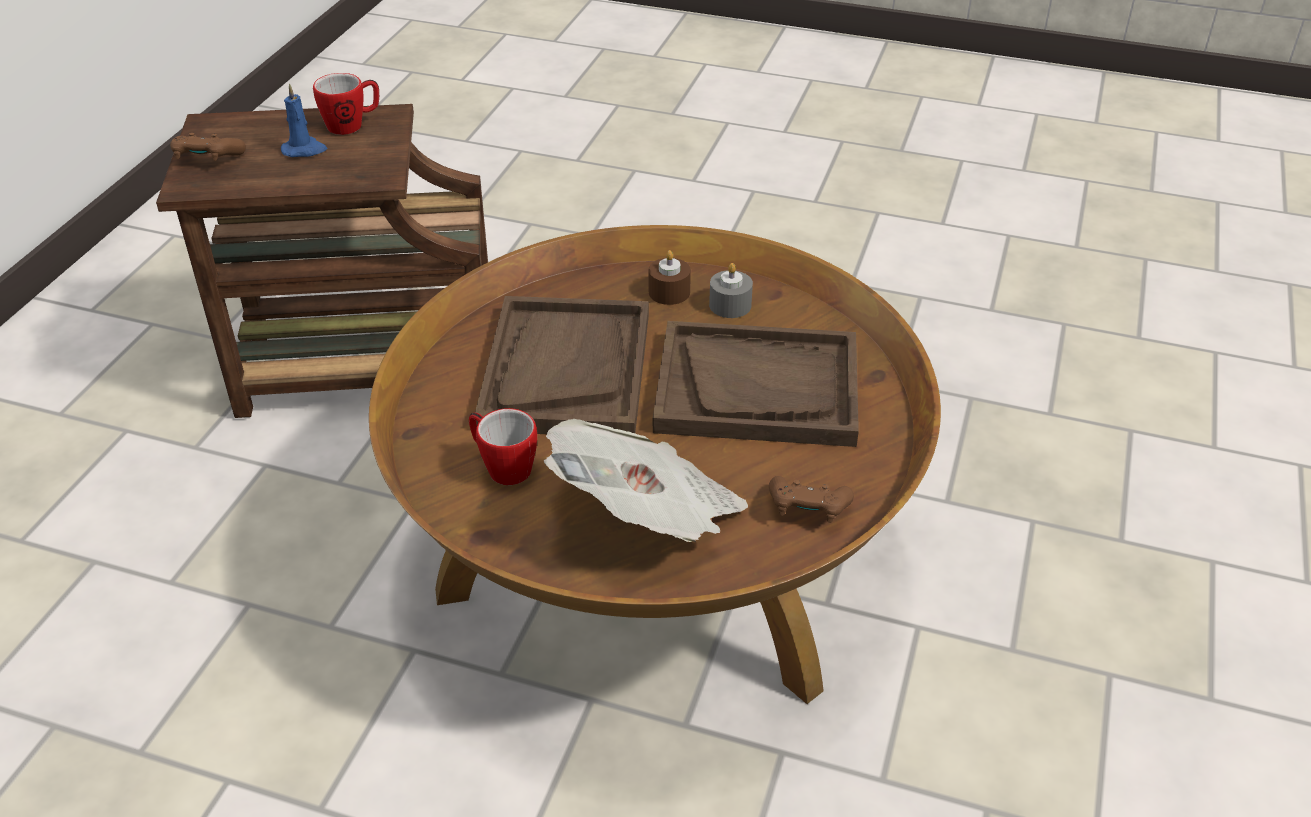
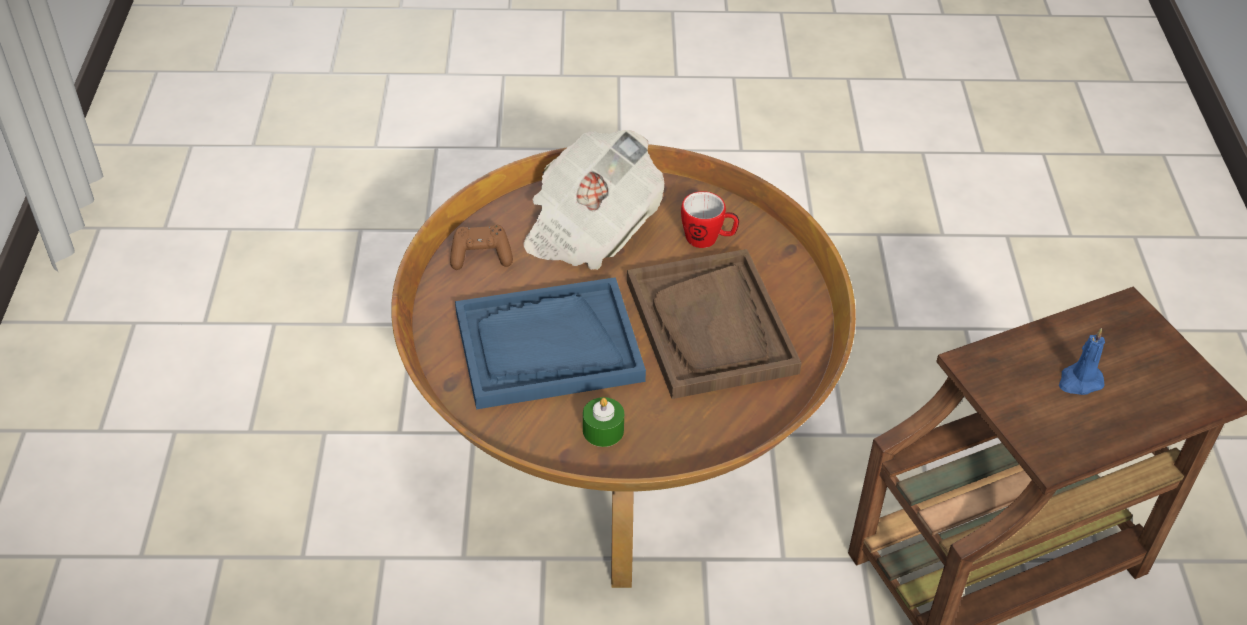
camera: 160 degrees right, 5 degrees up
(208, 160) = (1150, 344): brown game controller -> none
(352, 125) = (1072, 431): mug -> none
(669, 292) = (666, 432): brown candle -> none
(730, 305) = (603, 430): grey candle -> green candle
(758, 388) = (548, 347): brown tray -> blue tray

